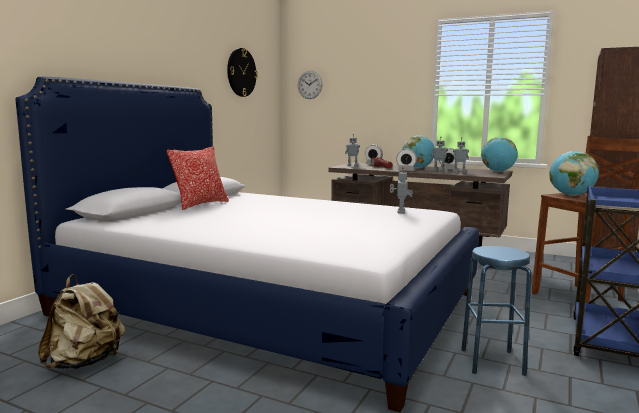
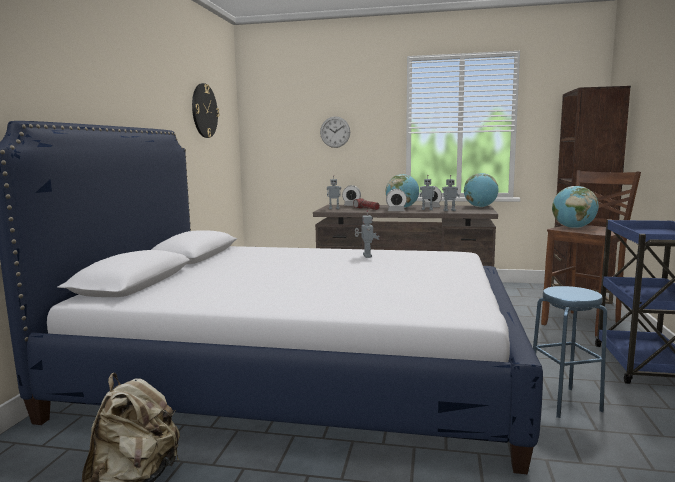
camera: 15 degrees left, 0 degrees up
(200, 204) = (204, 265): pillow -> none
(310, 84) = (271, 123): wall clock -> wall clock (335, 132)
(400, 212) = (427, 256): toy robot -> toy robot (366, 256)

